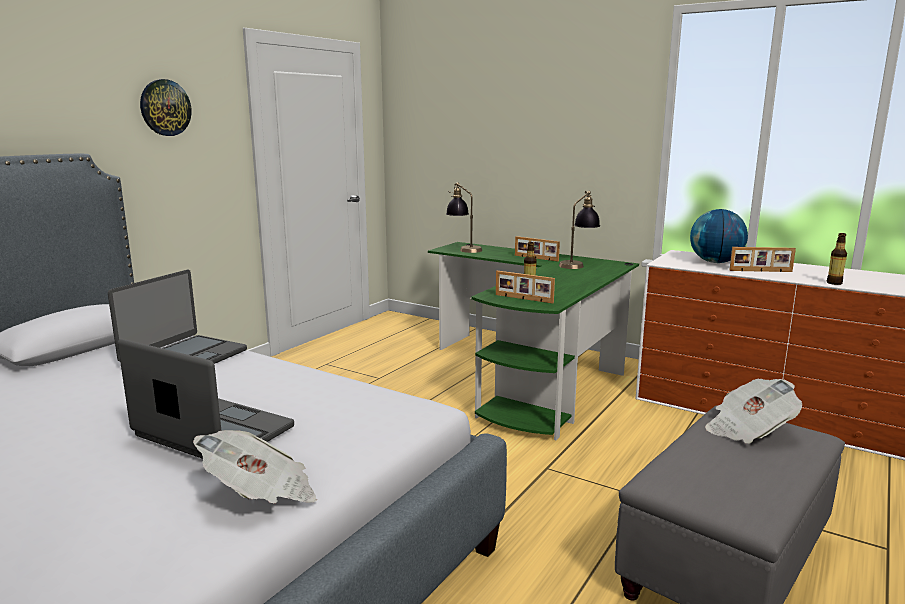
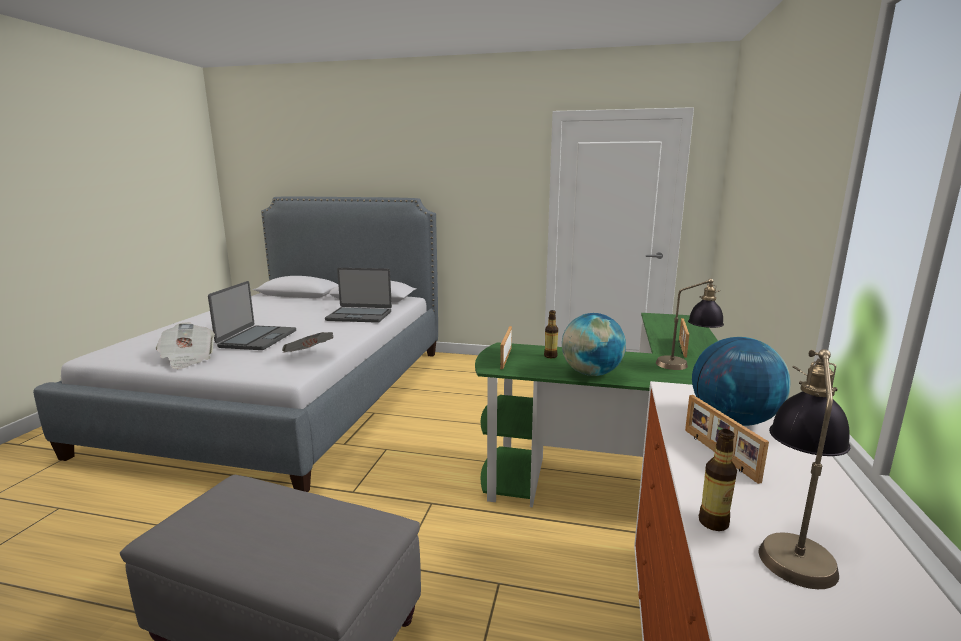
camera: 70 degrees right, 0 degrees up
(165, 107) = (479, 172): wall clock -> none
(464, 249) = (670, 321): table lamp -> table lamp (794, 543)
(579, 284) = (591, 373): none -> globe
(748, 430) = (337, 536): newspaper -> newspaper (309, 356)

